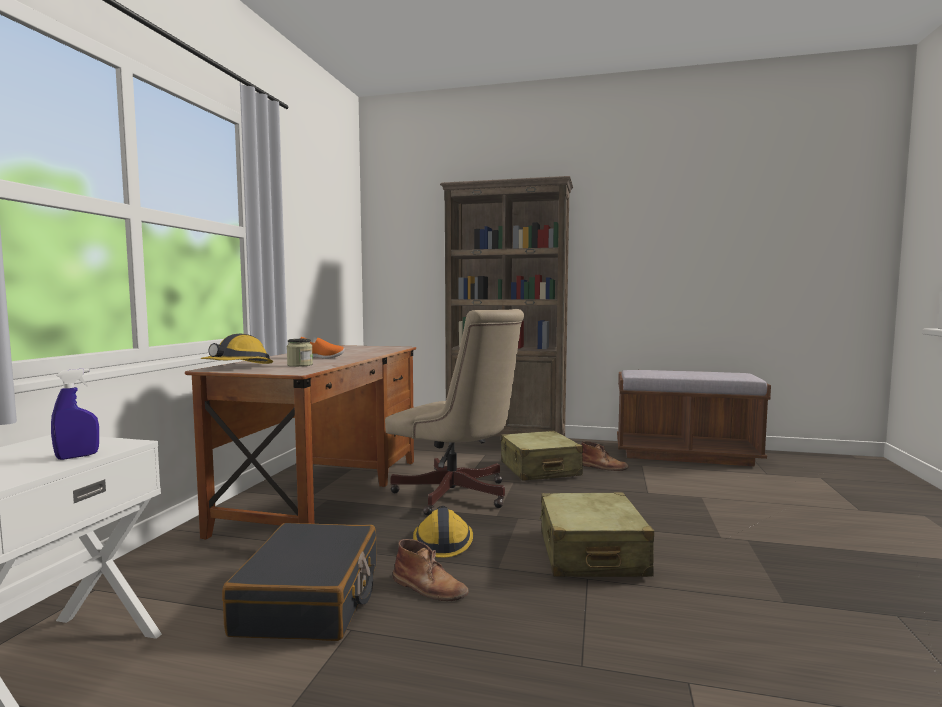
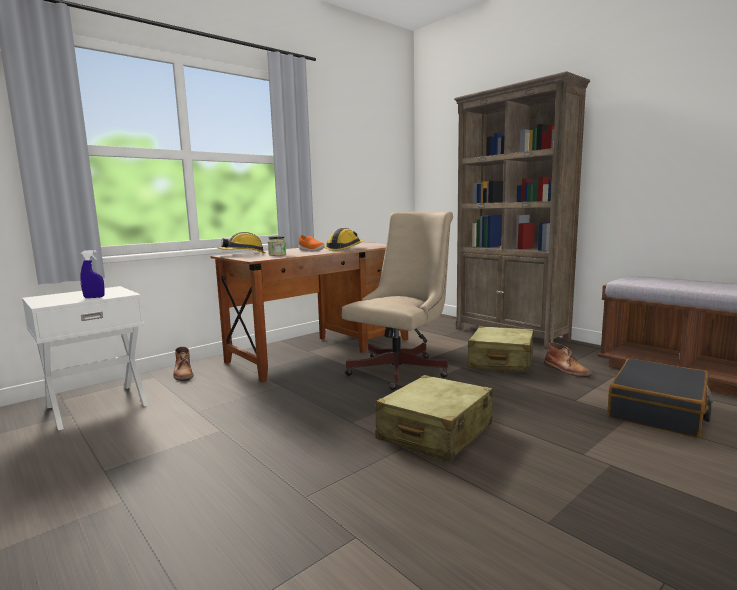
camera: 35 degrees right, 5 degrees up
(310, 599) = (226, 408): black suitcase -> black suitcase (658, 411)
(429, 587) = (293, 421): brown boot -> brown boot (183, 374)
(442, 542) = (344, 396): hard hat -> hard hat (344, 248)
(458, 496) = (402, 369): beige office chair -> beige office chair turned 120 degrees counterclockwise

